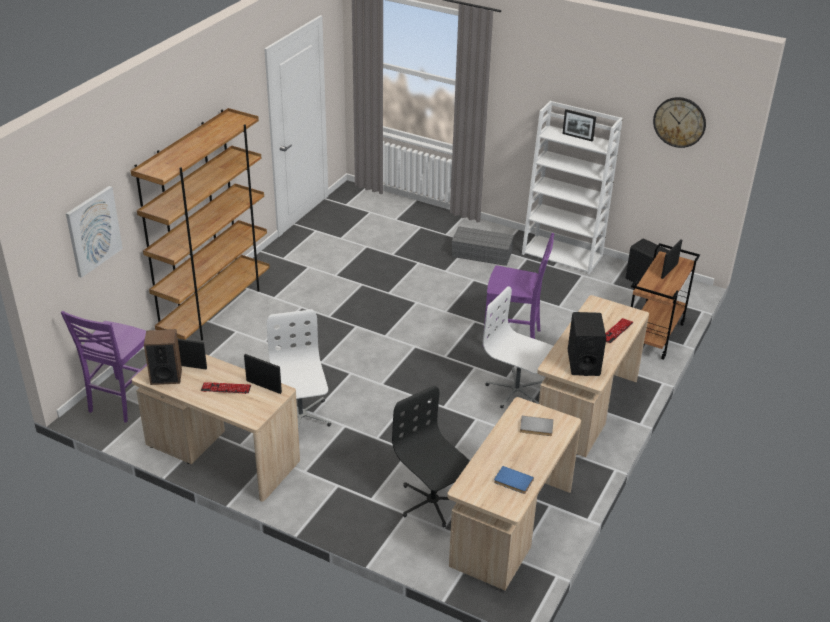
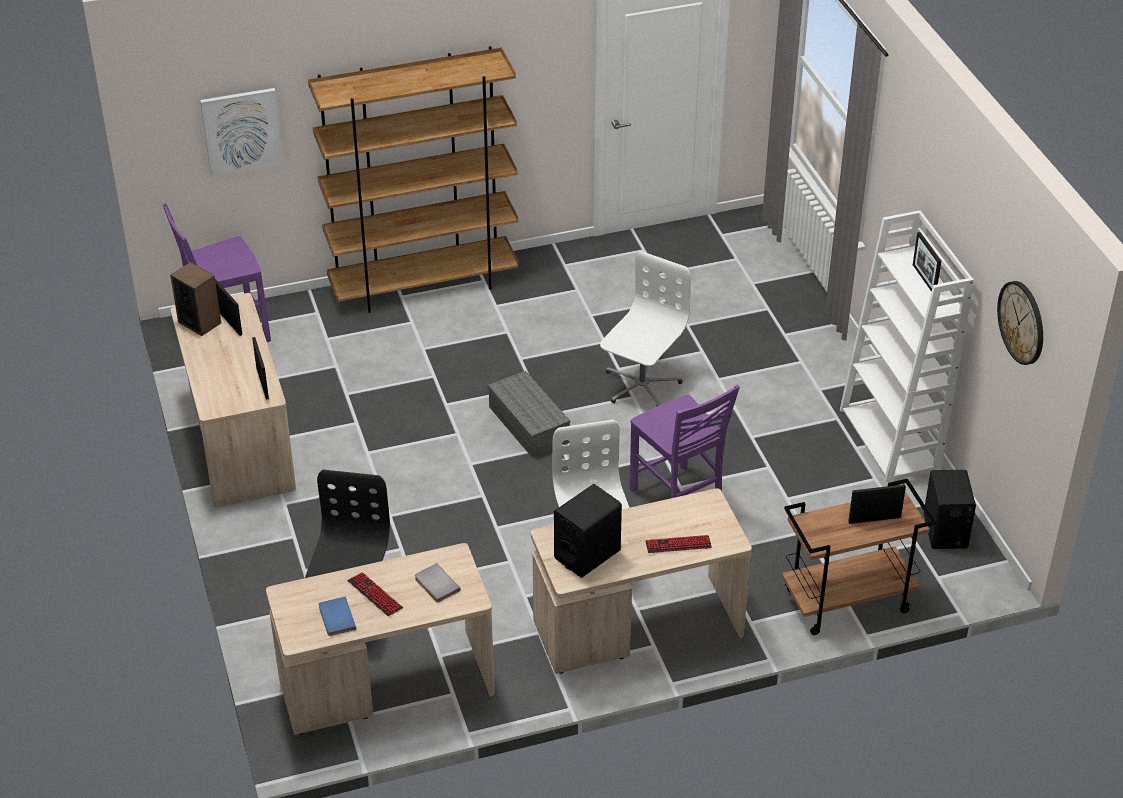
camera: 45 degrees right, 5 degrees up
(226, 389) = (230, 365): keyboard -> keyboard (375, 595)
(300, 417) = (350, 448): white office chair -> white office chair (641, 385)
(482, 253) = (793, 382): grey storage box -> grey storage box (530, 425)

